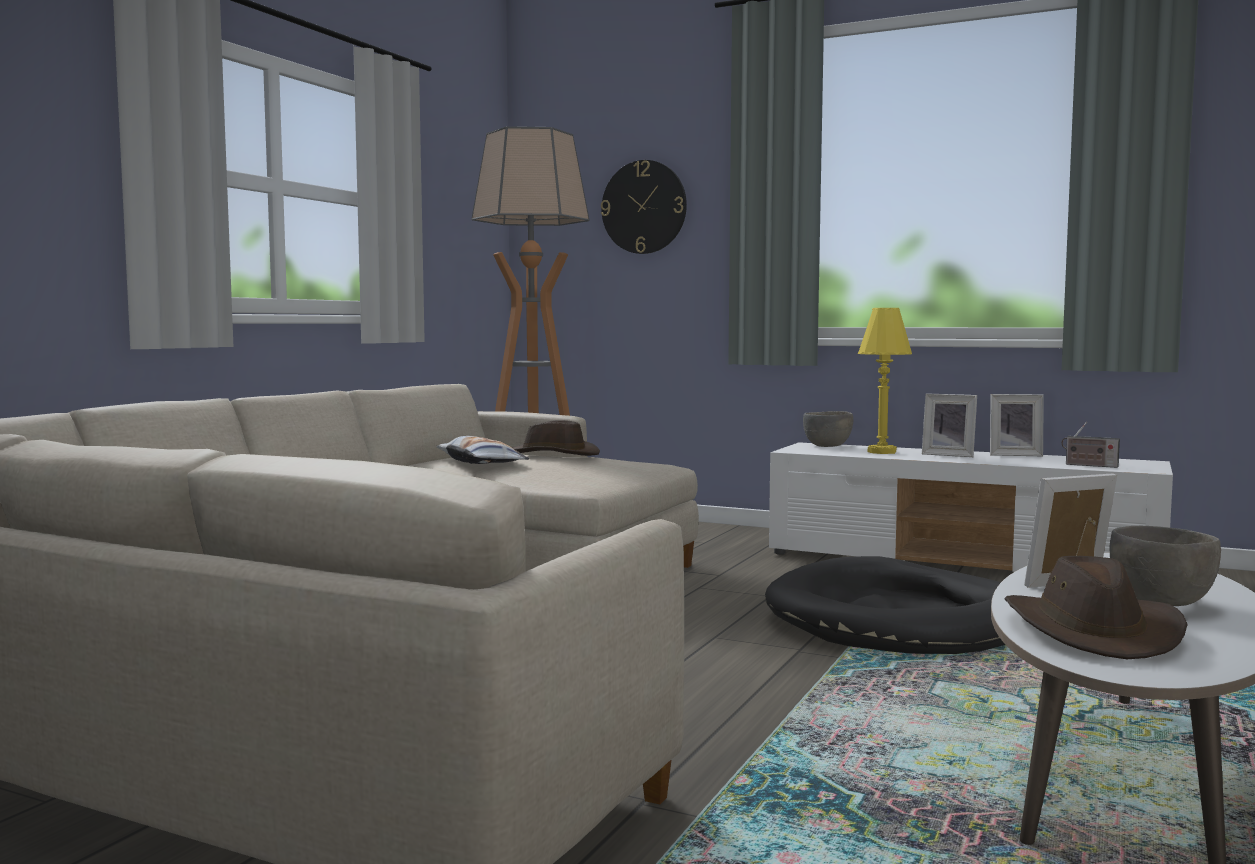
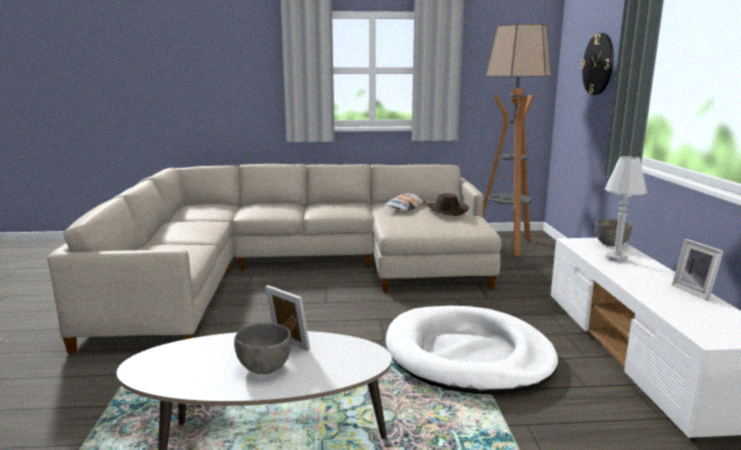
camera: 60 degrees right, 10 degrees up
(882, 452) = (616, 258): yellow table lamp -> white table lamp
(902, 620) = (468, 355): black dog bed -> white dog bed
(949, 455) = (646, 275): picture frame -> none
(1088, 465) = (689, 318): radio -> none
(1094, 632) = (196, 355): brown hat -> none

